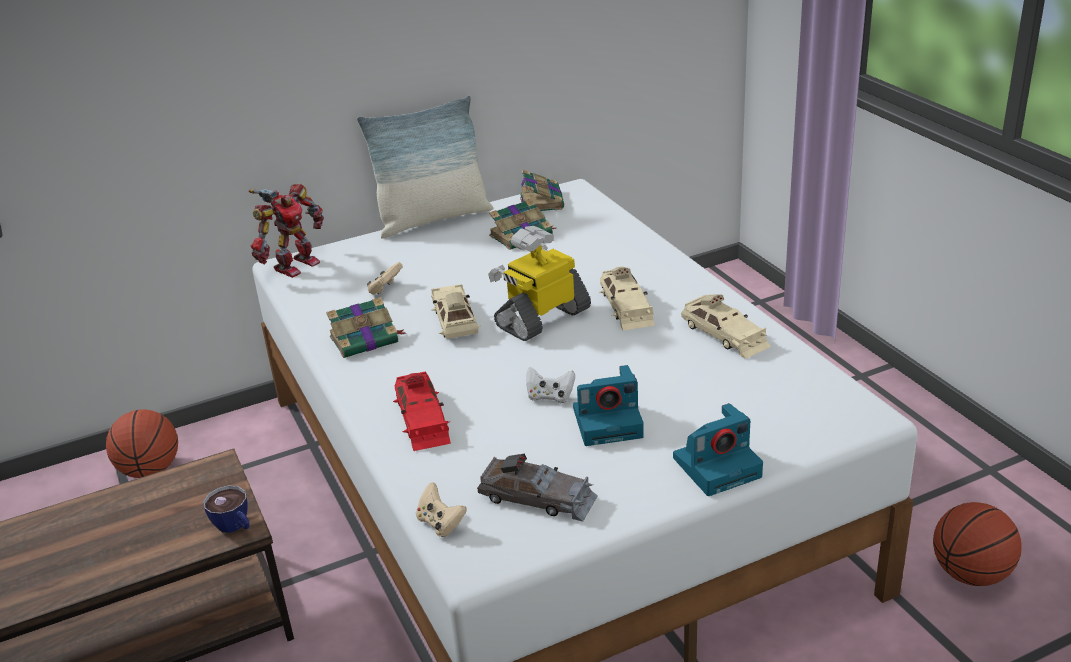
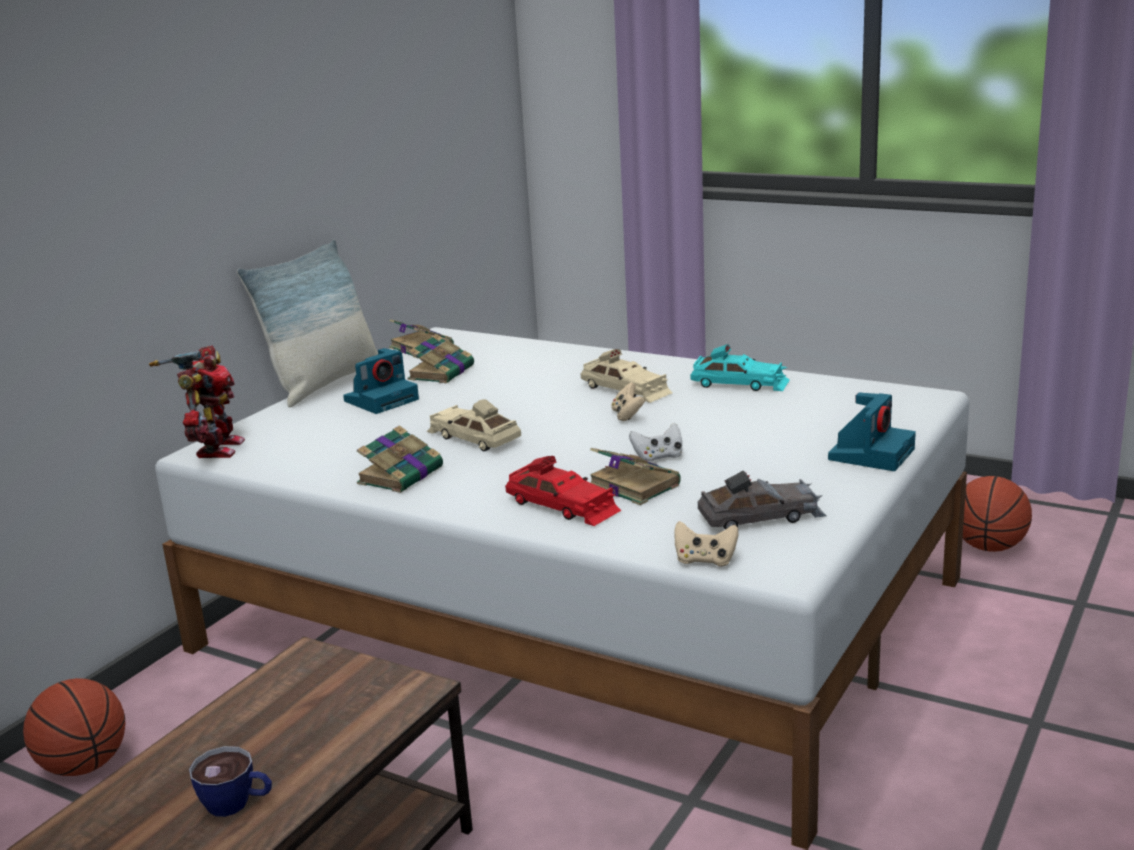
camera: 35 degrees left, 10 degrees down
(235, 527) = (407, 690): cup -> cup (237, 804)
(385, 289) = (359, 438): beige game controller -> beige game controller (627, 415)
(494, 419) = (632, 485): none -> book
(542, 318) = (559, 415): toy robot -> none
(609, 422) = (738, 456): camera -> camera (382, 399)
(724, 335) = (739, 383): beige toy car -> turquoise toy car

